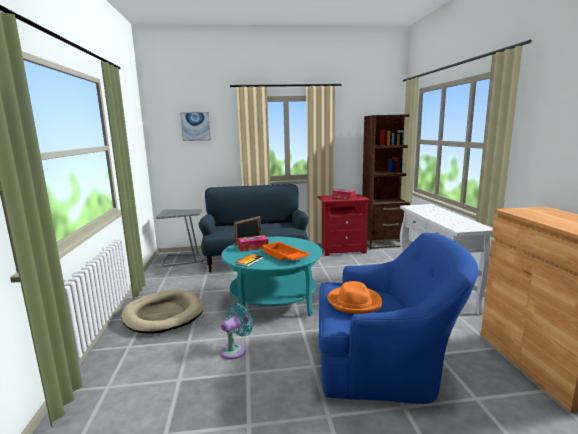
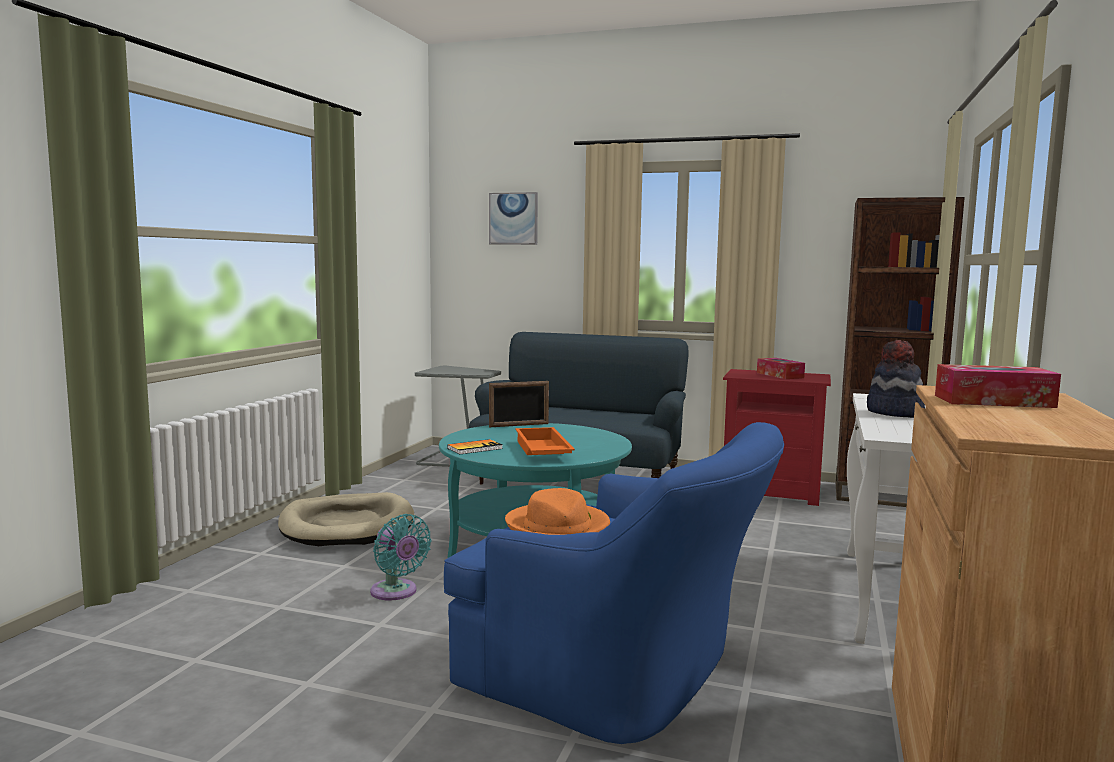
camera: 25 degrees right, 5 degrees down
(235, 350) = (396, 592): turquoise fan -> turquoise fan turned 75 degrees clockwise
(253, 247) = (511, 433): tissue box -> tissue box (993, 401)
(436, 215) = (894, 413): none -> hat

